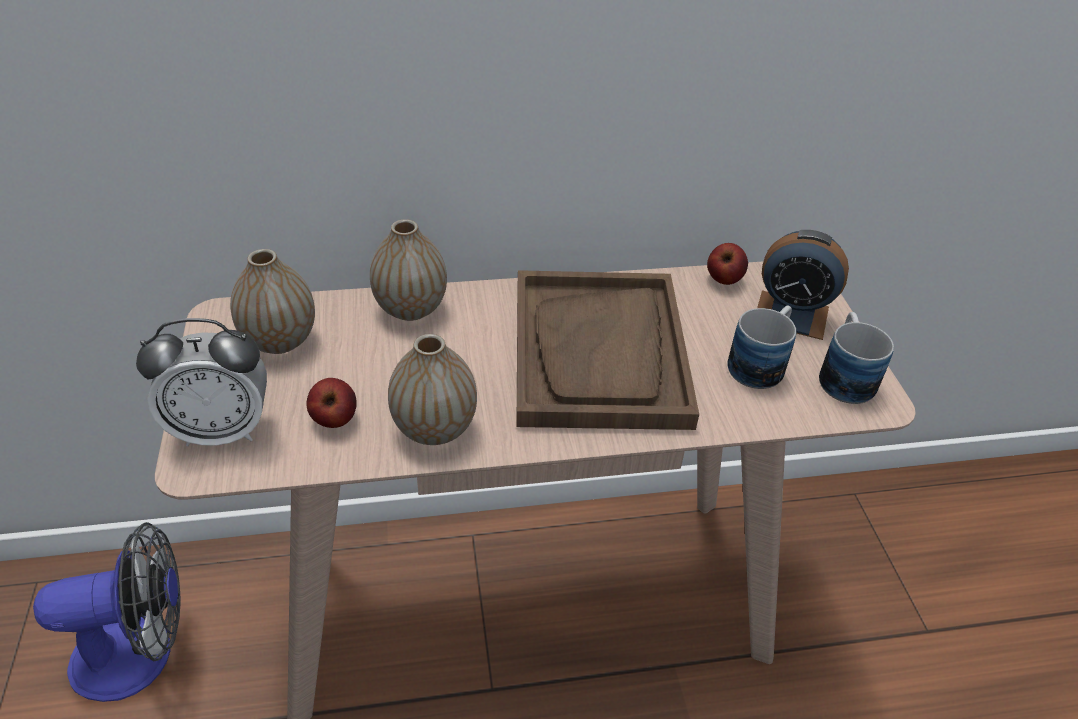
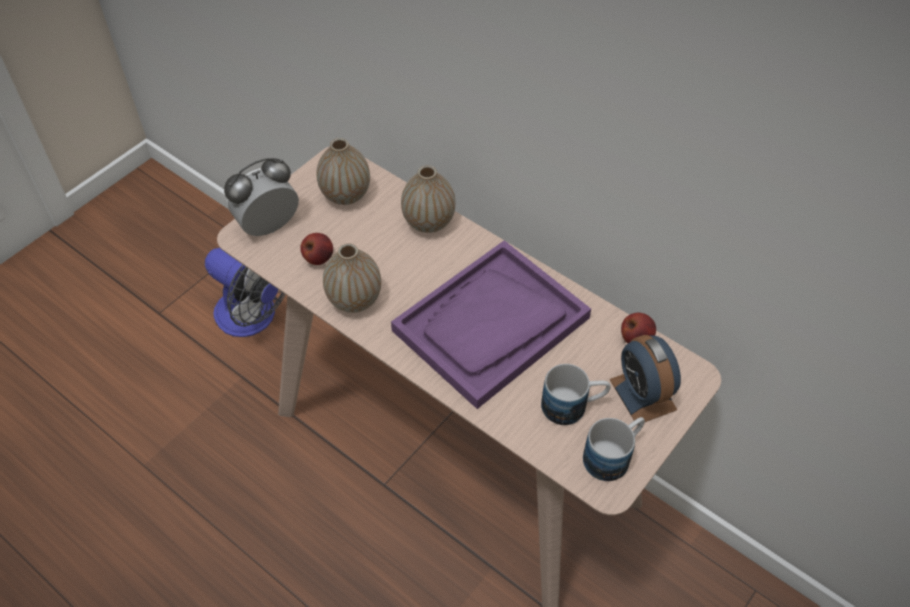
camera: 50 degrees right, 10 degrees up
(221, 430) = (268, 226): alarm clock -> alarm clock turned 105 degrees clockwise
(599, 352) = (491, 325): brown tray -> purple tray

